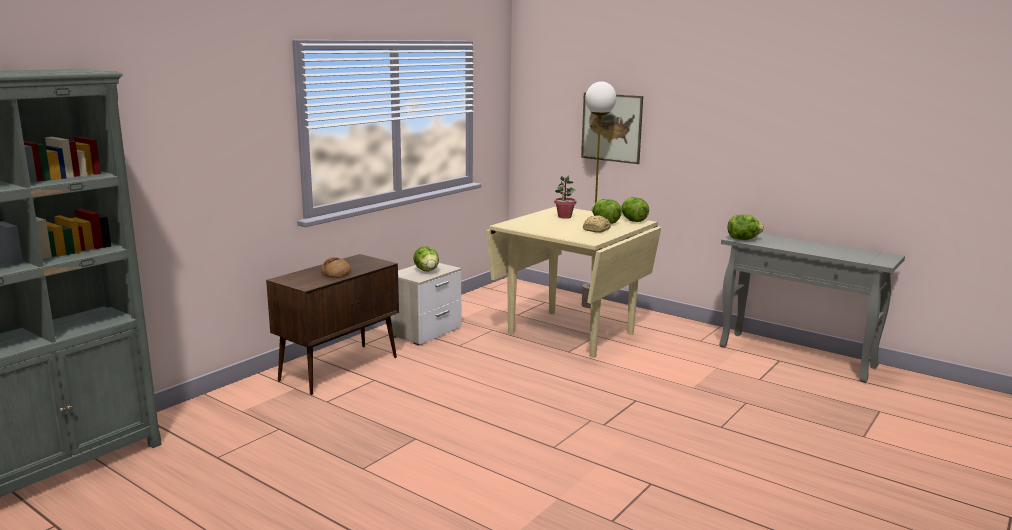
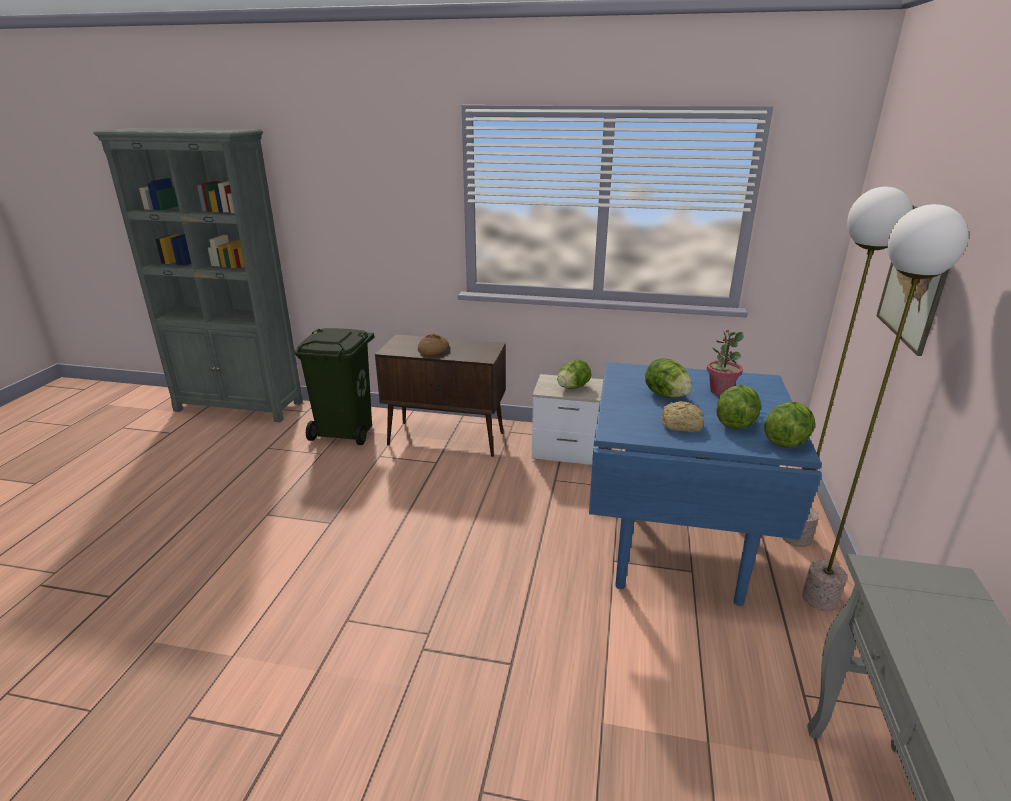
camera: 65 degrees right, 10 degrees up
(249, 410) = (346, 431): none -> green trash can
(570, 333) = (673, 546): beige dining table -> blue dining table
(641, 317) = (819, 599): none -> floor lamp
(743, 239) = (890, 583): lettuce -> lettuce (666, 395)

